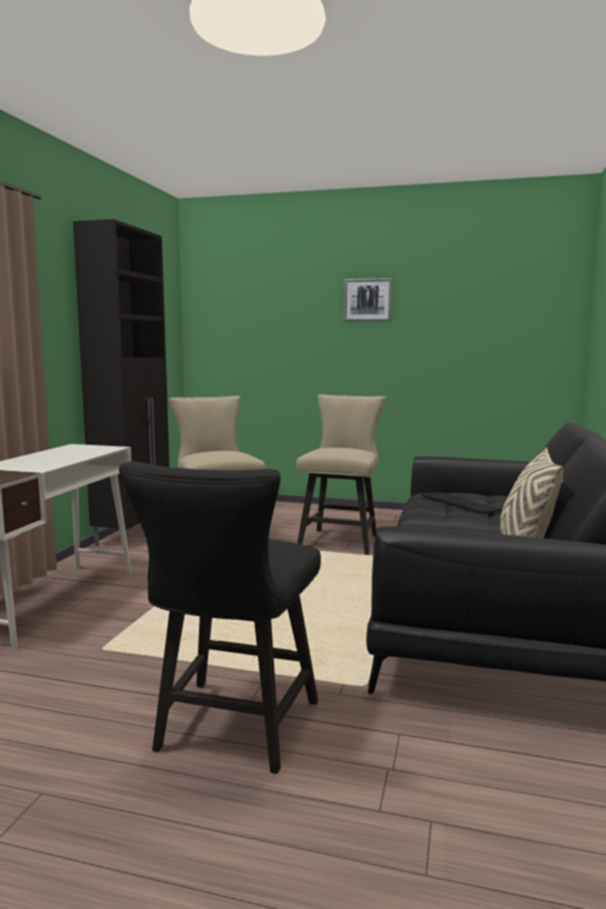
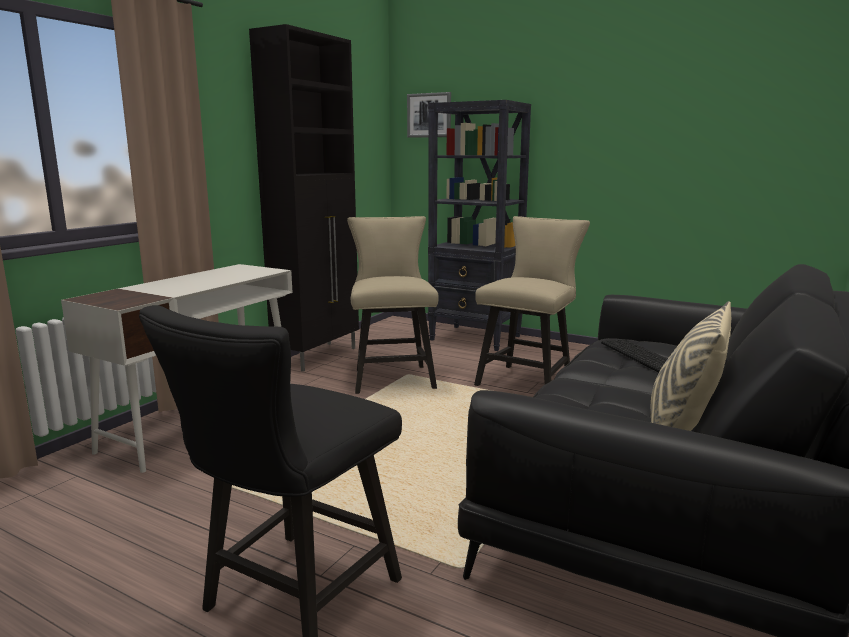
camera: 15 degrees right, 5 degrees up
(276, 509) = (476, 338): none -> black bookcase
(367, 300) = (587, 105): picture -> picture (429, 115)

